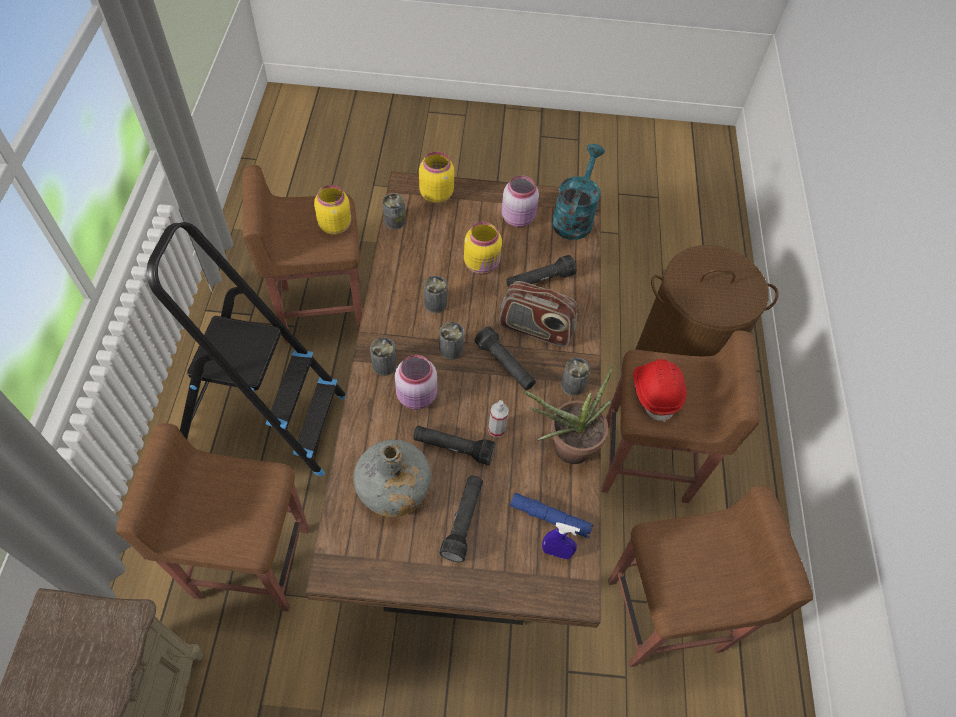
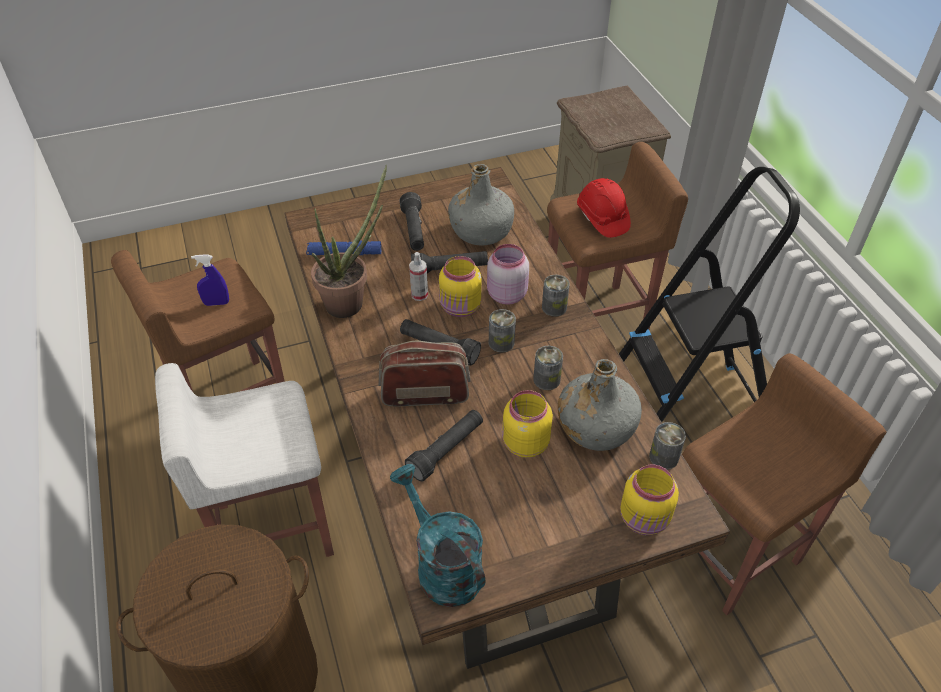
camera: 160 degrees right, 10 degrees down
(335, 225) = (744, 475): yellow jar -> yellow jar (460, 308)
(424, 256) = (595, 427): none -> grey bottle
(519, 218) = (516, 529): pink jar -> none
(556, 552) = (331, 236): blue spray bottle -> blue spray bottle (216, 303)
(572, 385) = (362, 354): can -> none
(574, 216) = (442, 565): turquoise watering can -> turquoise watering can turned 150 degrees clockwise
(646, 462) = (273, 529): brown stool -> white stool
(656, 392) = (273, 425): red hard hat -> red hard hat (602, 218)

